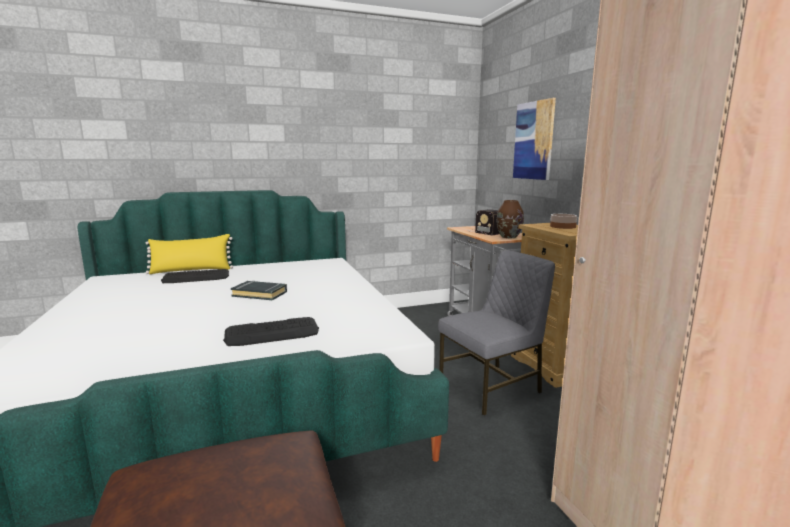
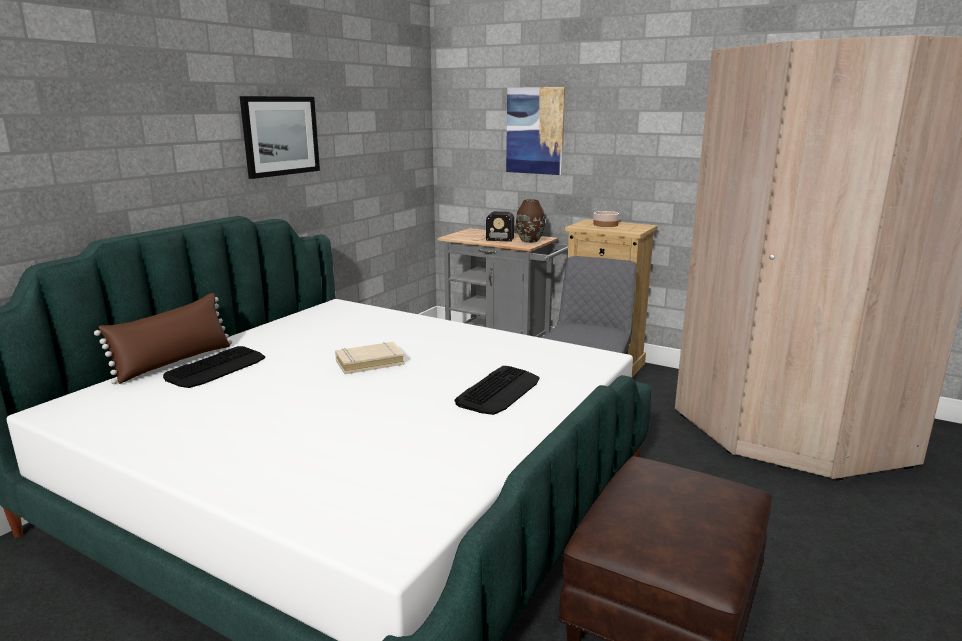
camera: 40 degrees left, 5 degrees up
(191, 270) = (174, 362): yellow pillow -> brown pillow
(260, 294) = (370, 362): black book -> beige book
(316, 141) = (280, 136): none -> picture

